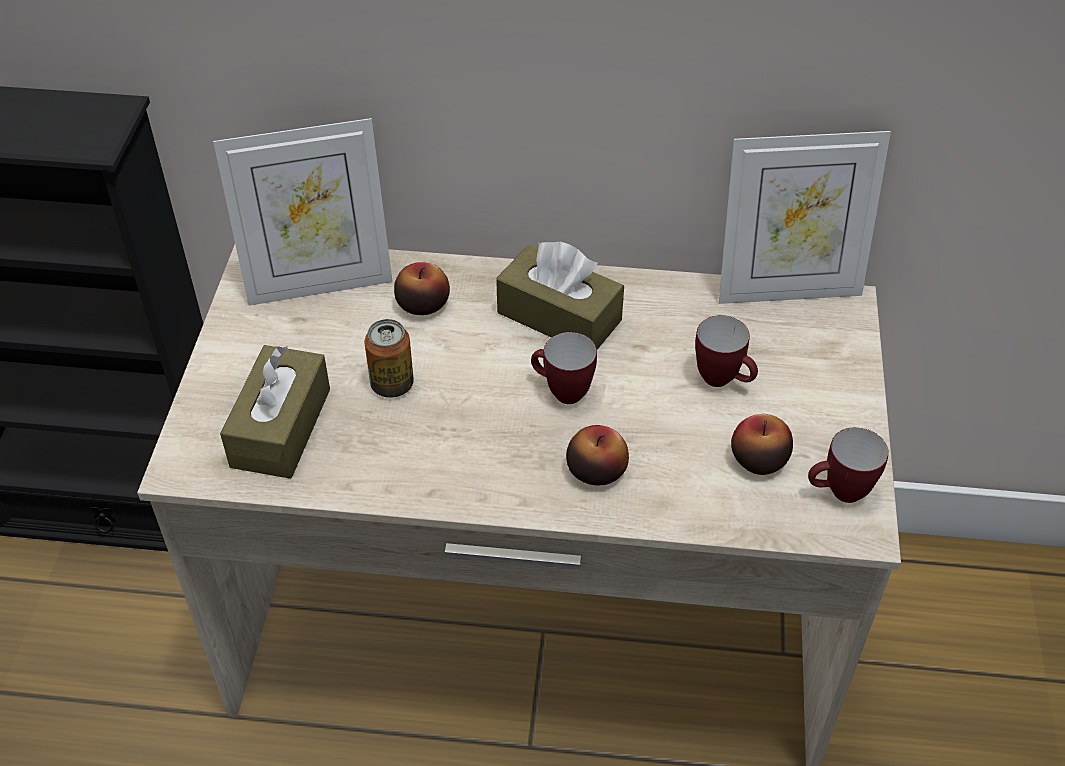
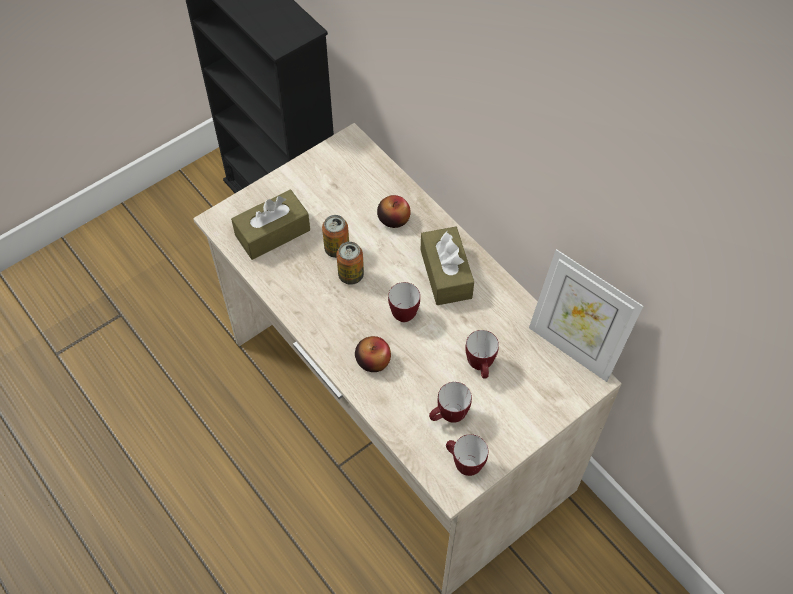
camera: 45 degrees right, 10 degrees up
(319, 283) = (362, 173): picture frame -> none
(448, 400) = (351, 275): none -> can
(758, 459) = (448, 417): apple -> mug

